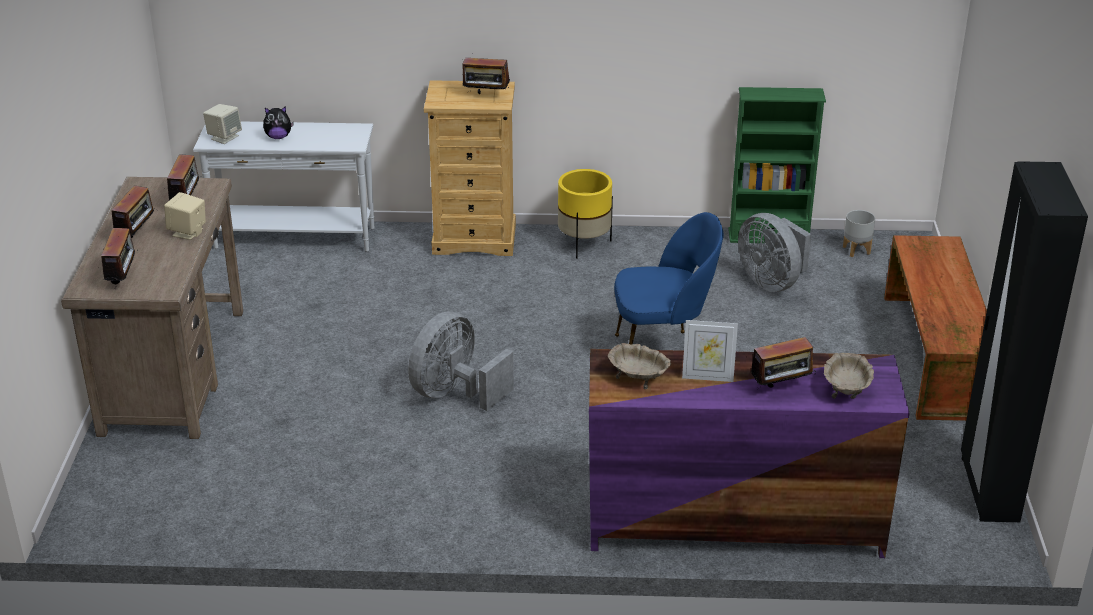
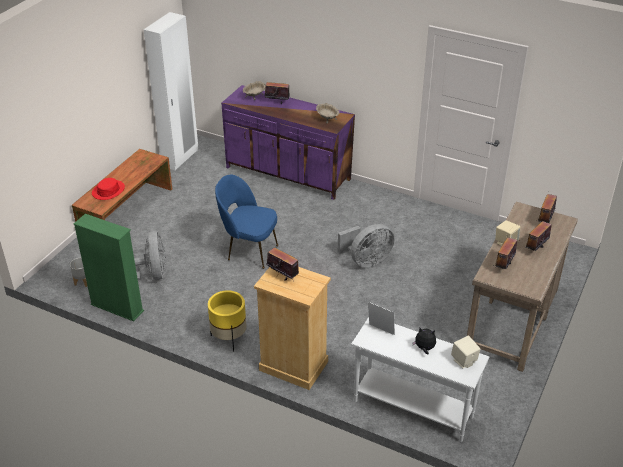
camera: 155 degrees left, 5 degrees up
(707, 377) = (300, 112): picture frame -> picture frame (380, 331)
(938, 268) = (108, 190): none -> red hat
(988, 489) = (180, 158): black wardrobe -> white wardrobe

